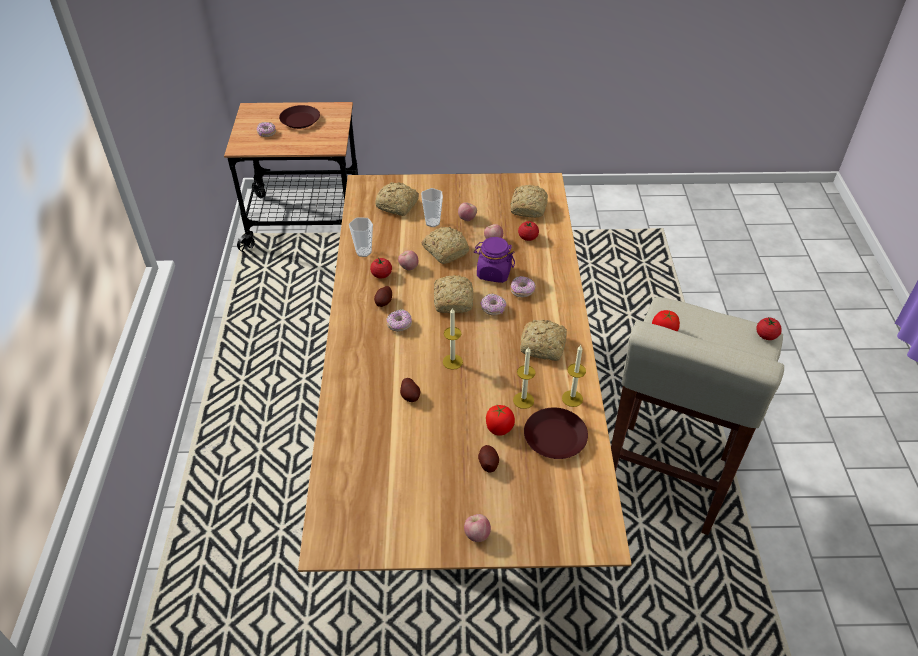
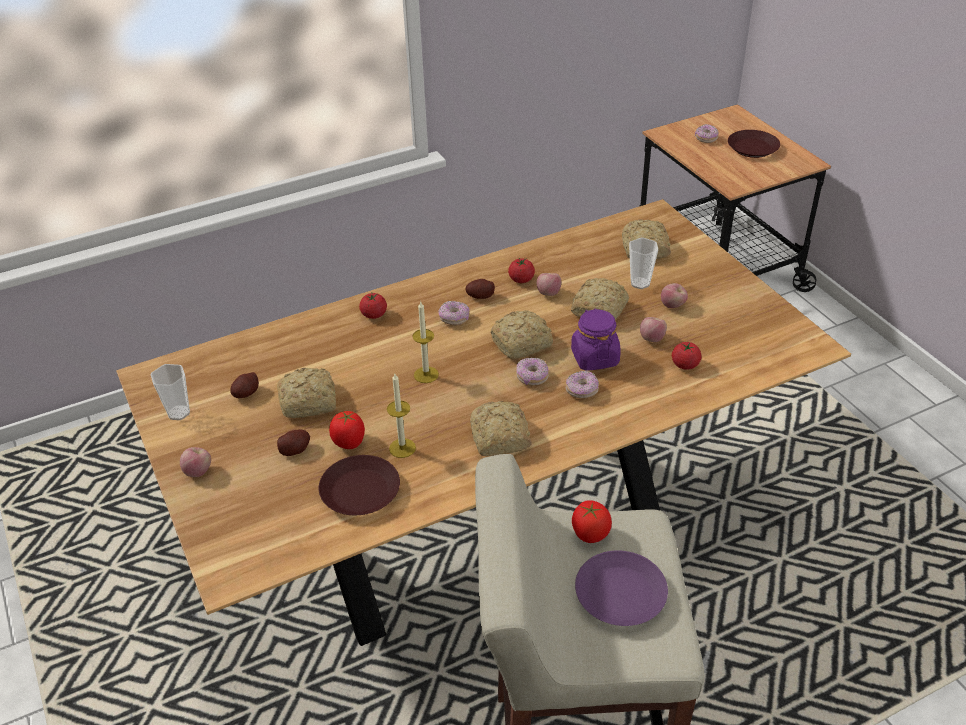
camera: 65 degrees right, 5 degrees down
(363, 252) = (546, 255): cup -> cup (179, 413)
(410, 396) = (357, 362): potato -> potato (246, 393)
(529, 207) = (745, 347): bread -> bread (310, 402)
(572, 398) = (430, 488): candle -> none
(716, 338) = (619, 594): none -> purple plate
(766, 335) = (671, 654): tomato -> tomato (374, 315)

